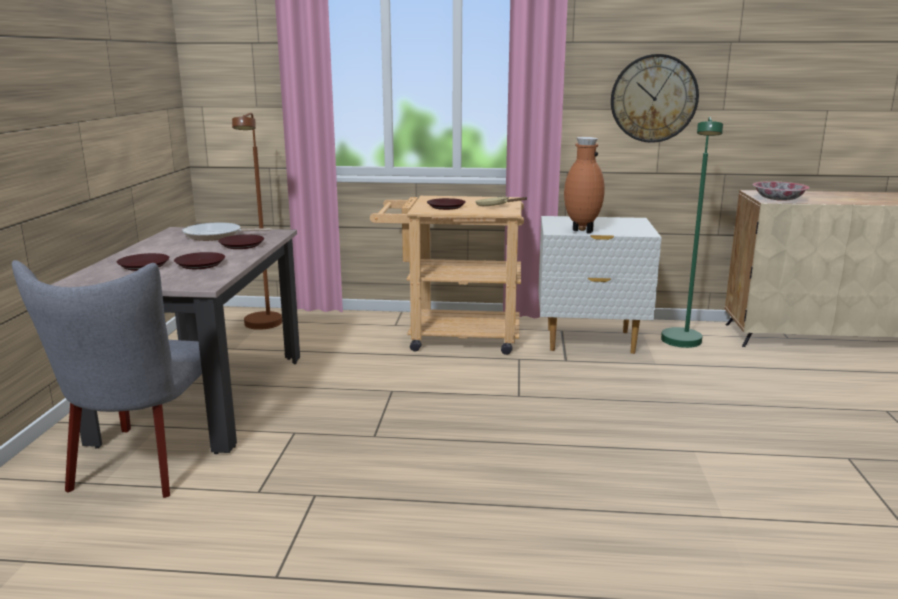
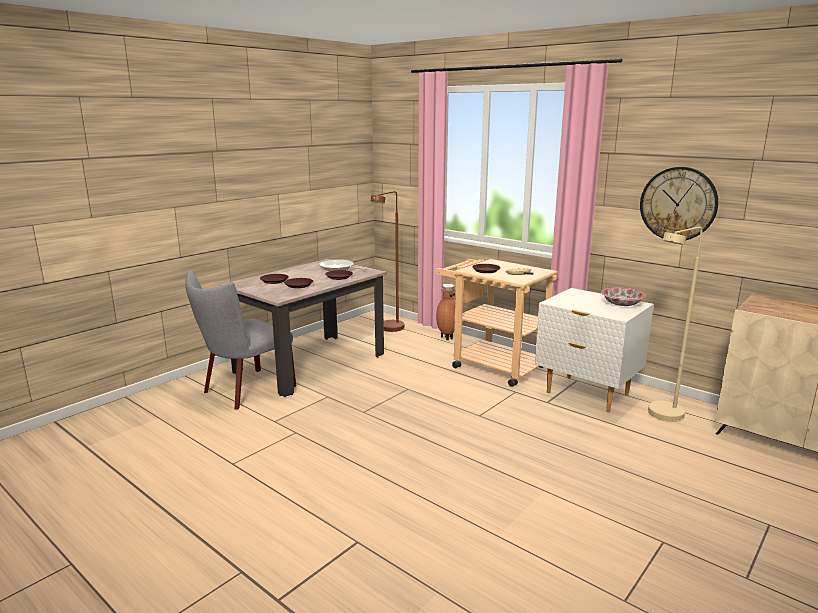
camera: 35 degrees right, 0 degrees up
(581, 231) = (572, 305): brown vase -> brown vase (446, 337)
(682, 344) = (661, 417): green floor lamp -> beige floor lamp
(779, 199) = (763, 309): bowl -> bowl (622, 304)

